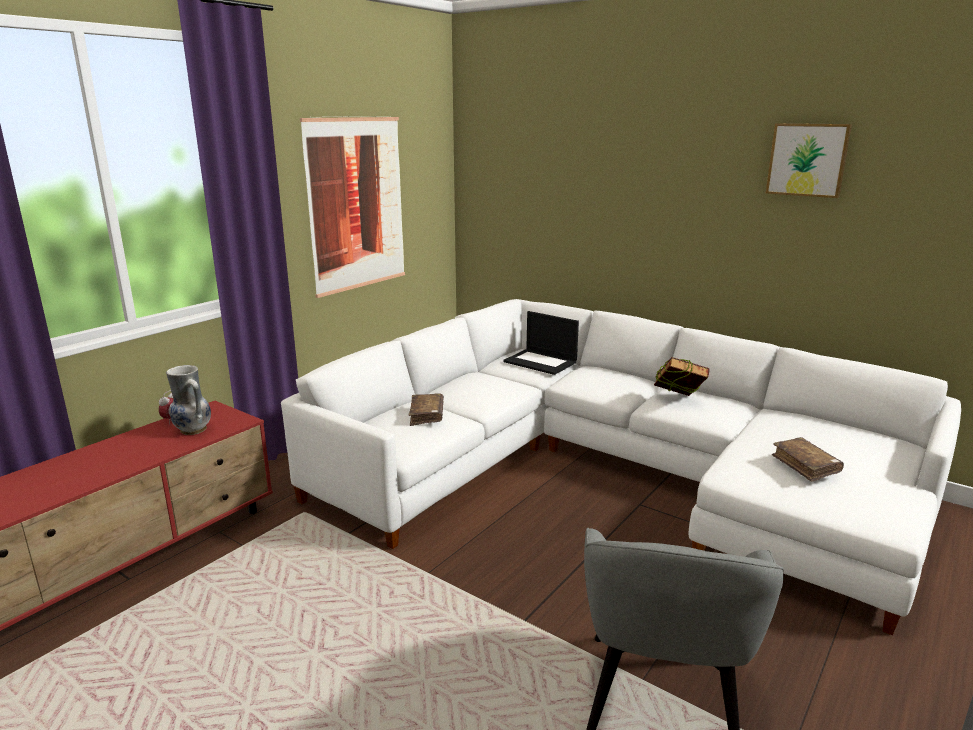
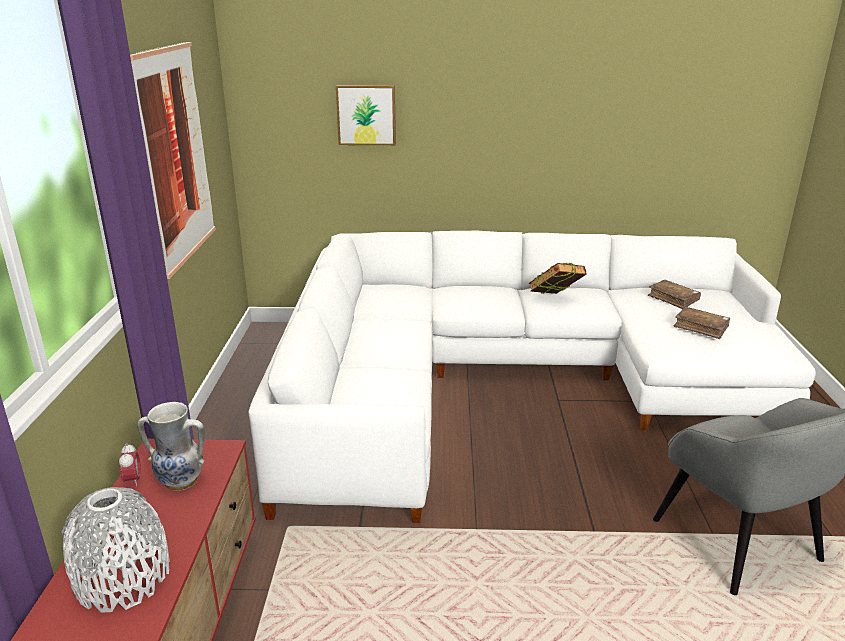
camera: 35 degrees left, 5 degrees up
(89, 467) = (123, 578): none -> grey vase
(426, 415) = (381, 378): brown book -> brown book (673, 299)
(541, 362) = (402, 293): laptop -> none
(808, 160) = (614, 71): picture -> picture (366, 114)

